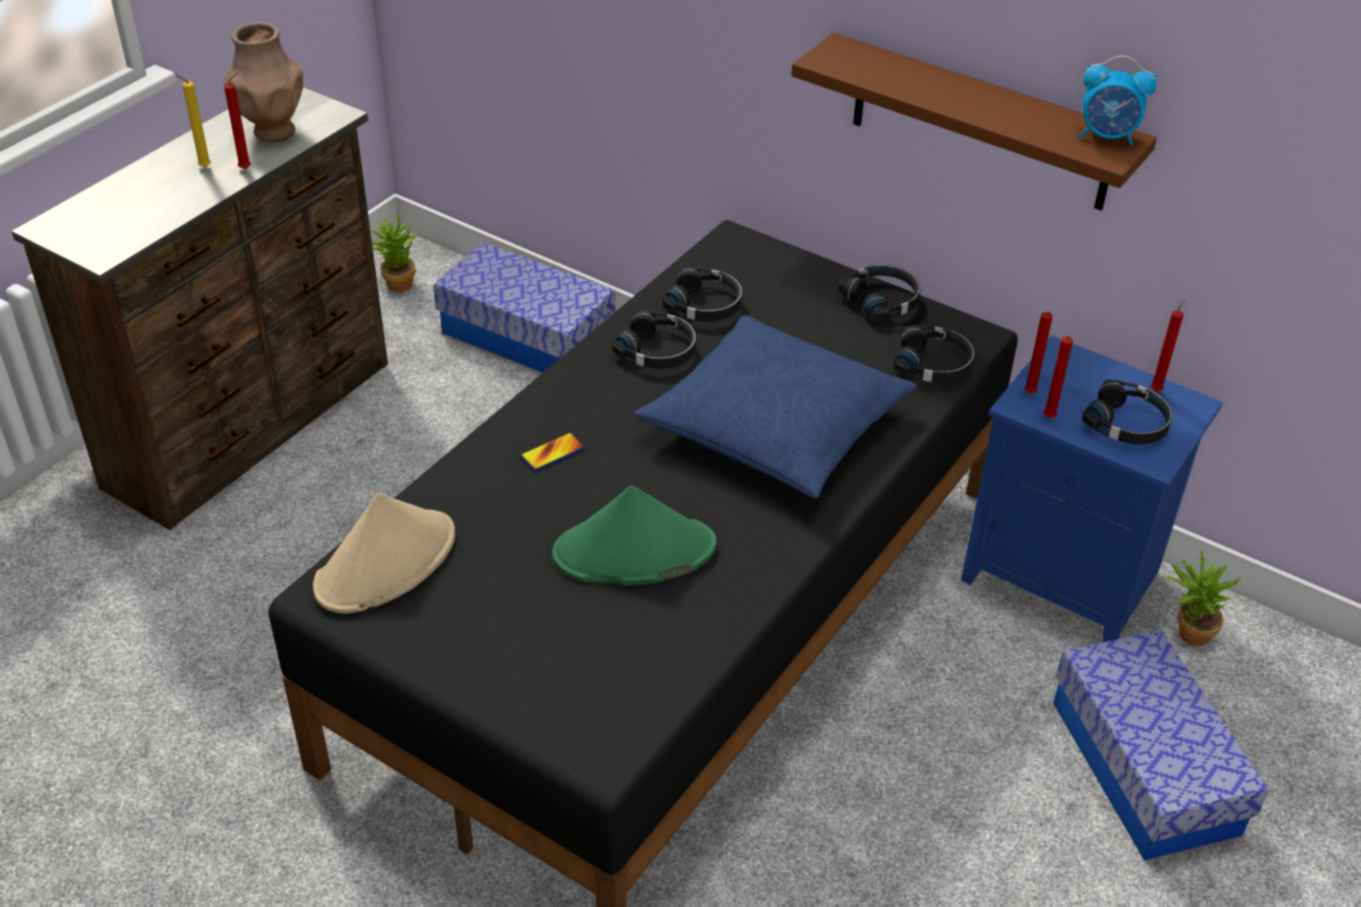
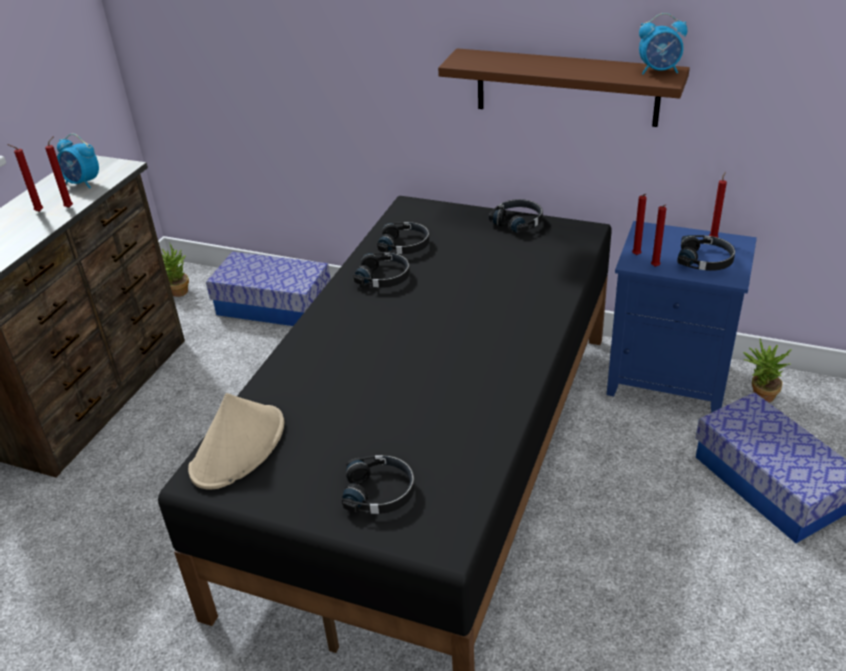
camera: 10 degrees left, 5 degrees down
(203, 167) = (38, 211): yellow candle -> red candle
(273, 131) = (83, 183): brown vase -> alarm clock
(553, 452) = (335, 352): phone -> none
(633, 551) = (414, 403): green hat -> none
(775, 425) = (479, 306): blue pillow -> none
(934, 364) = (567, 251): black headphones -> black headphones (380, 492)

